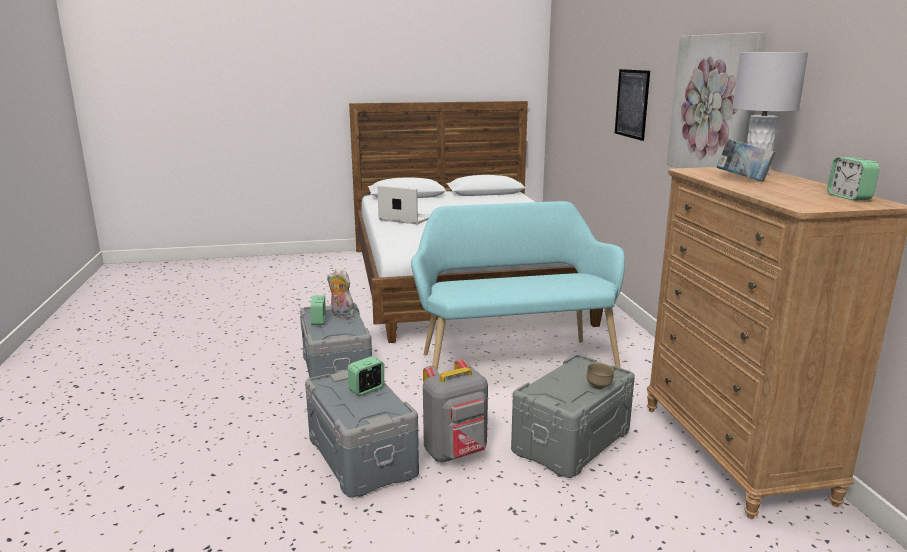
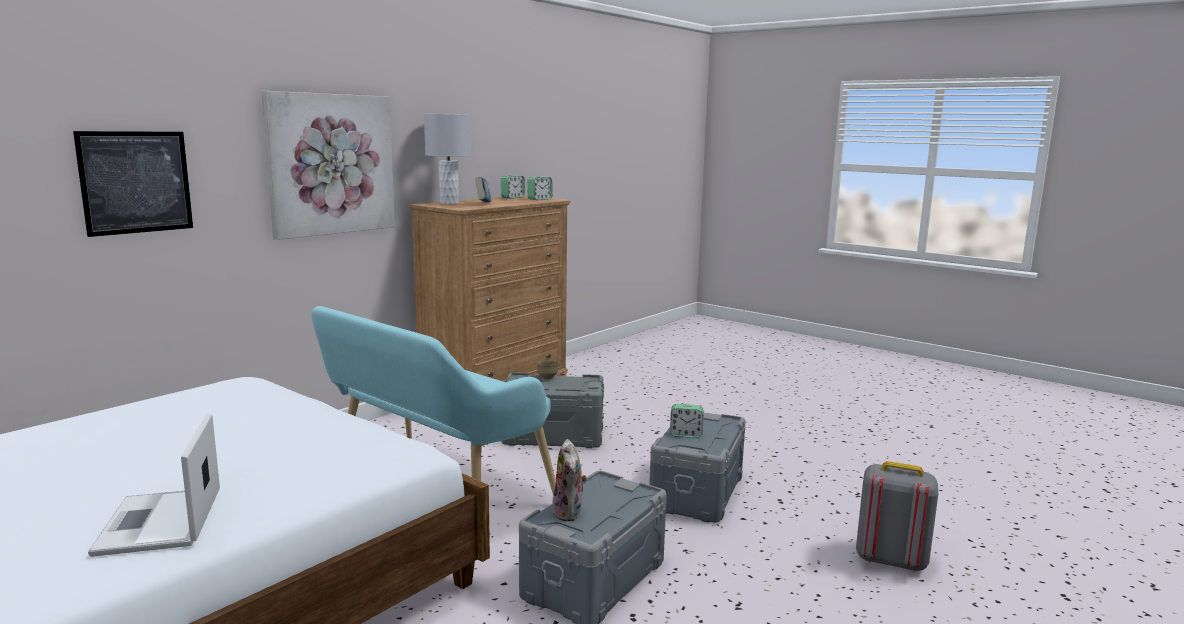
camera: 130 degrees left, 5 degrees down
(319, 321) = (608, 517): alarm clock -> alarm clock (539, 199)
(456, 453) = (631, 463): grey backpack -> grey backpack (890, 560)

